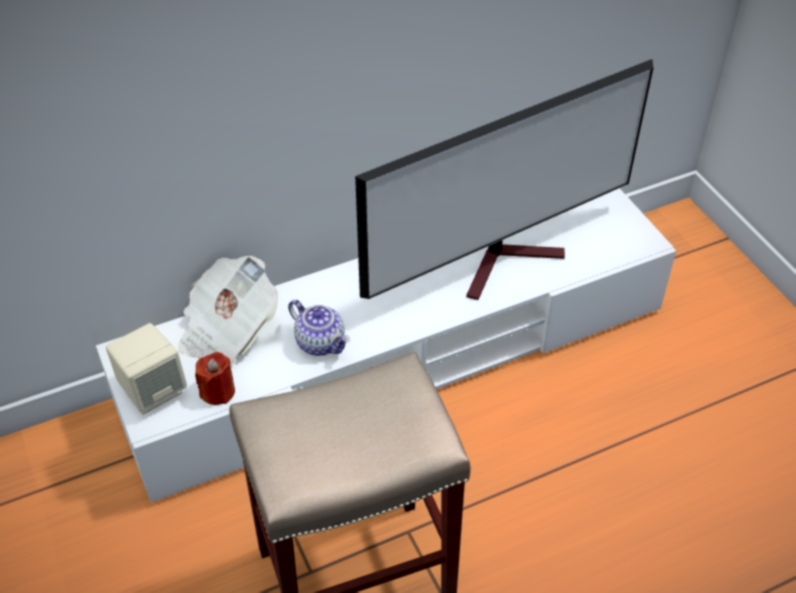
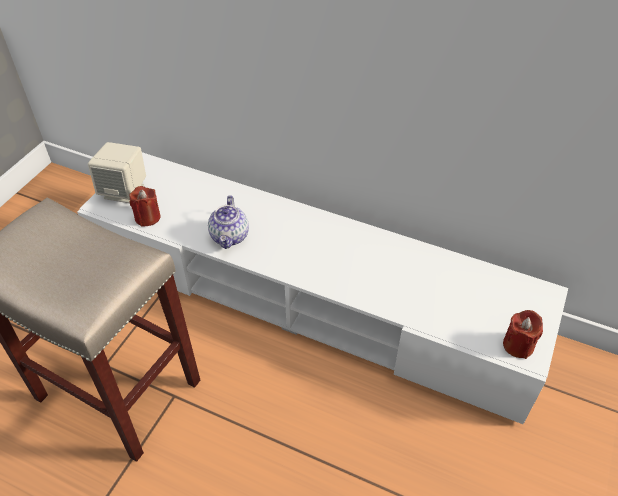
camera: 50 degrees right, 0 degrees up
(227, 329) = (199, 191): newspaper -> none
(507, 260) = (406, 283): television -> none
(632, 241) = (518, 345): none -> red candle

